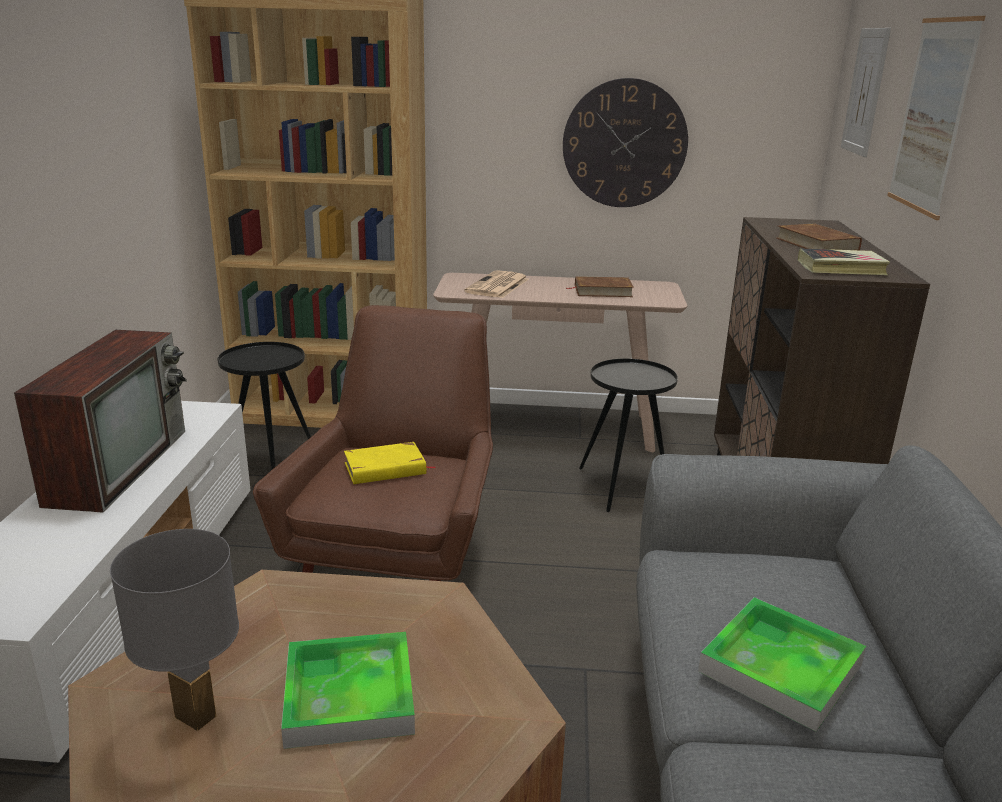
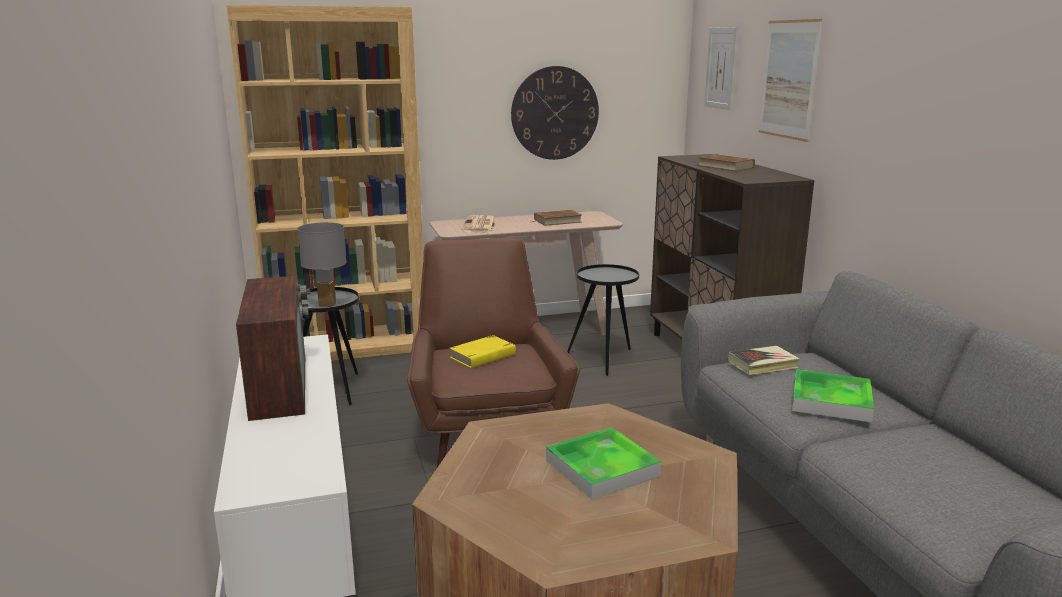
camera: 20 degrees left, 5 degrees down
(197, 716) = (519, 498): grey table lamp -> grey table lamp (328, 305)
(841, 268) = (758, 177): book -> book (763, 364)

